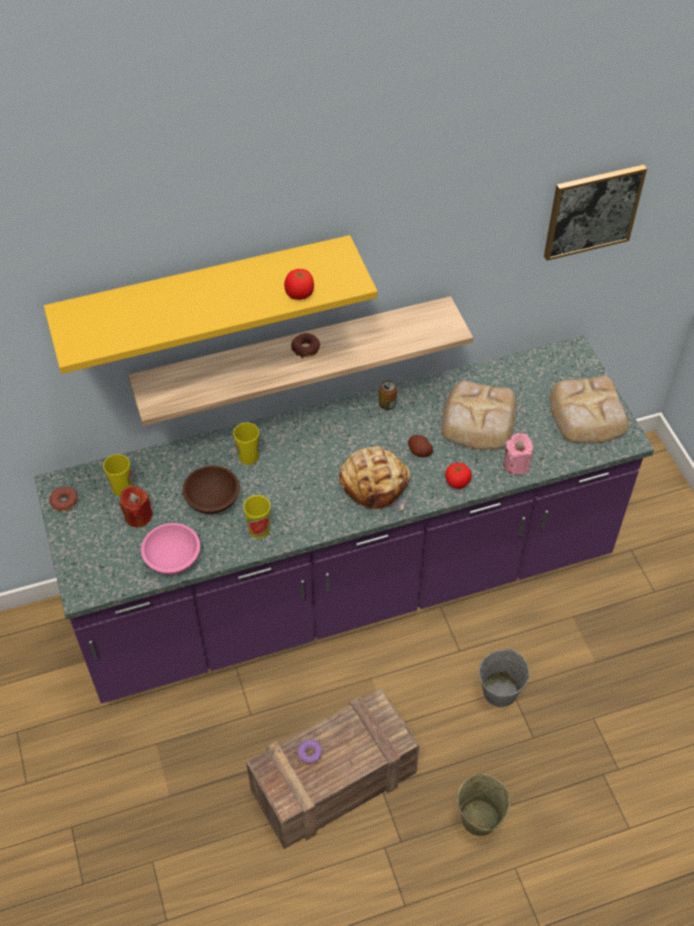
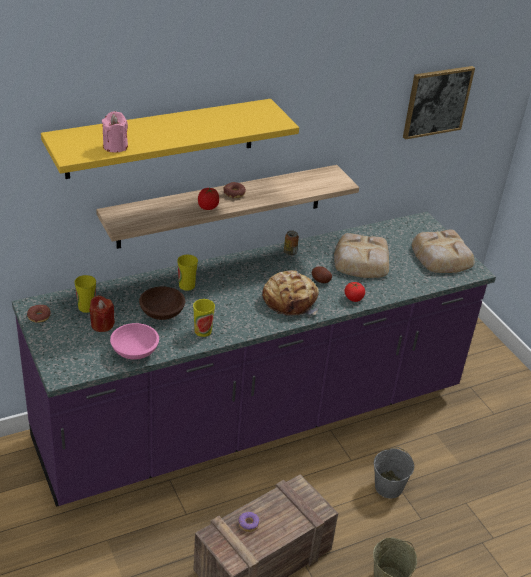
camera: 10 degrees left, 15 degrees down
(299, 294) = (241, 128): tomato -> tomato (208, 207)
(516, 464) = (396, 287): pink candle -> pink candle (115, 146)

